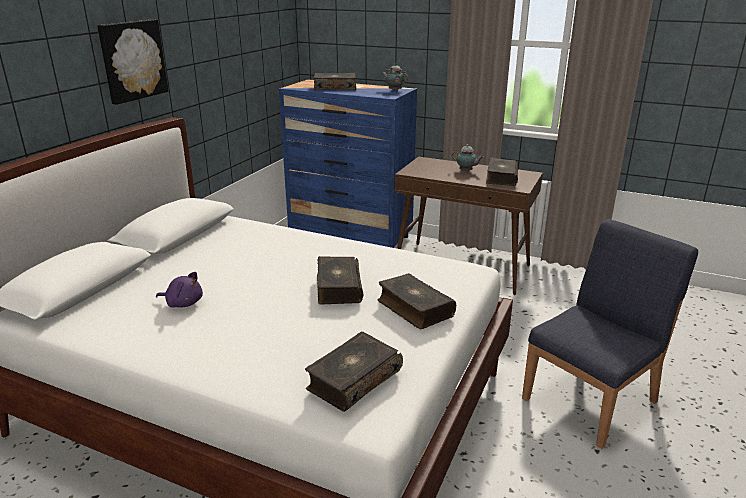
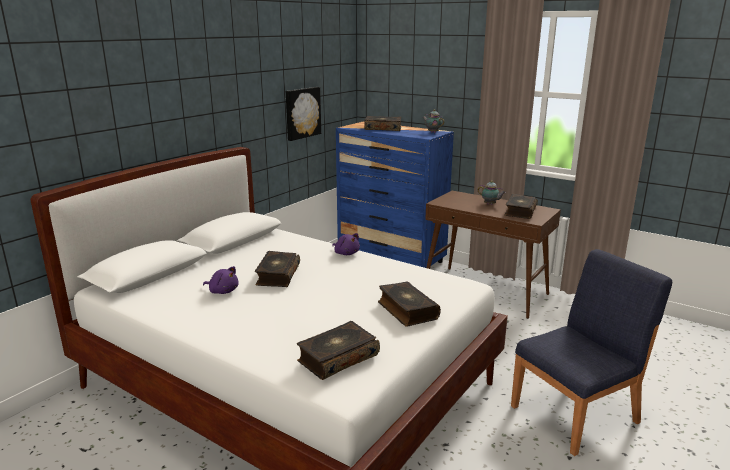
camera: 10 degrees right, 5 degrees down
(132, 60) = (211, 101): picture -> picture (302, 113)
(320, 241) = (346, 253): none -> purple plush toy
(338, 288) = (348, 290): book -> book (277, 276)

